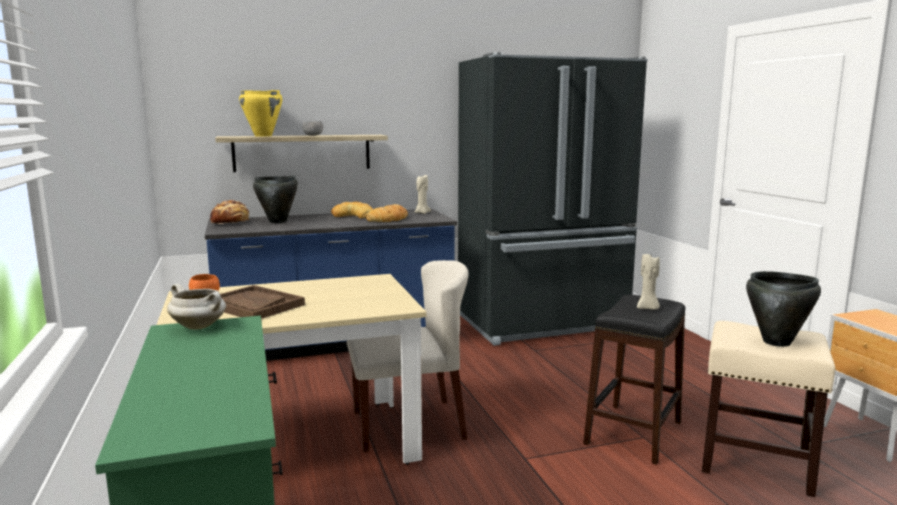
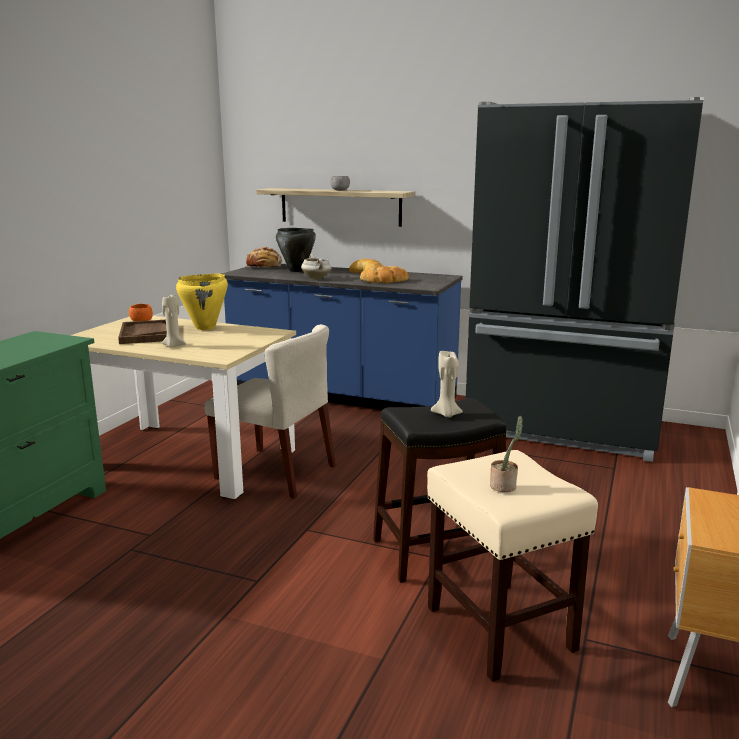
camera: 40 degrees right, 5 degrees up
(200, 327) = (48, 337): white cooking pot -> white cooking pot (317, 278)
(263, 136) = (299, 189): yellow cooking pot -> yellow cooking pot (205, 328)
(422, 213) = (435, 278): beige candle -> beige candle (174, 345)
(777, 342) = (504, 486): black cooking pot -> potted plant

